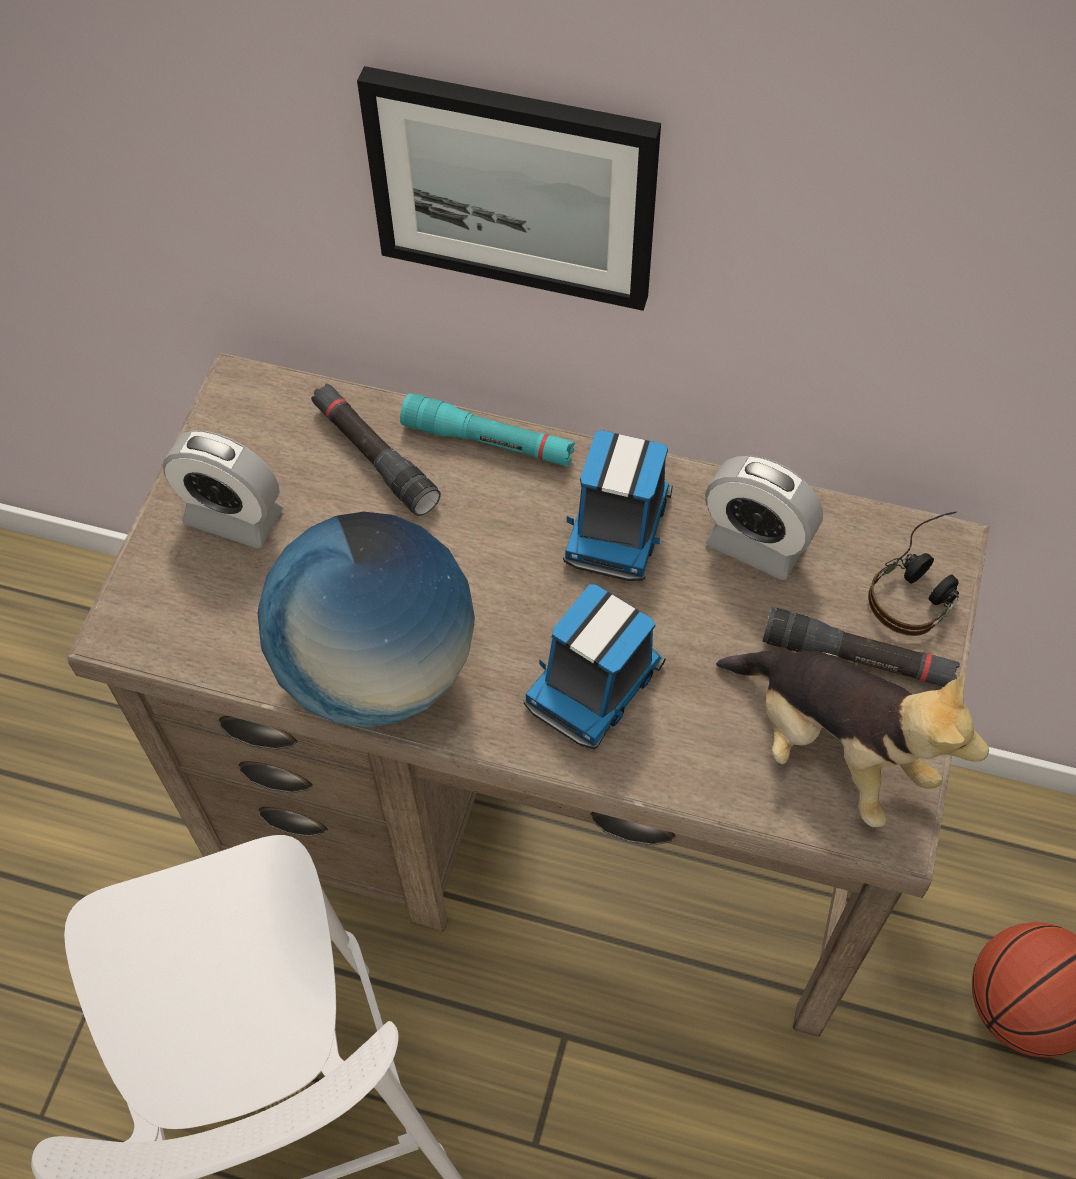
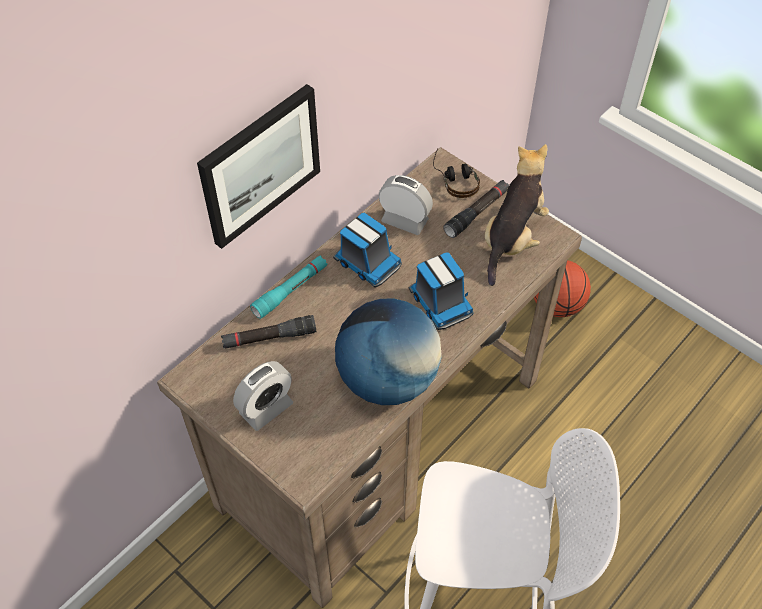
camera: 65 degrees left, 5 degrees down
(755, 544) = (404, 220): alarm clock -> alarm clock turned 120 degrees counterclockwise
(832, 749) = (512, 238): plush toy -> plush toy turned 45 degrees counterclockwise

